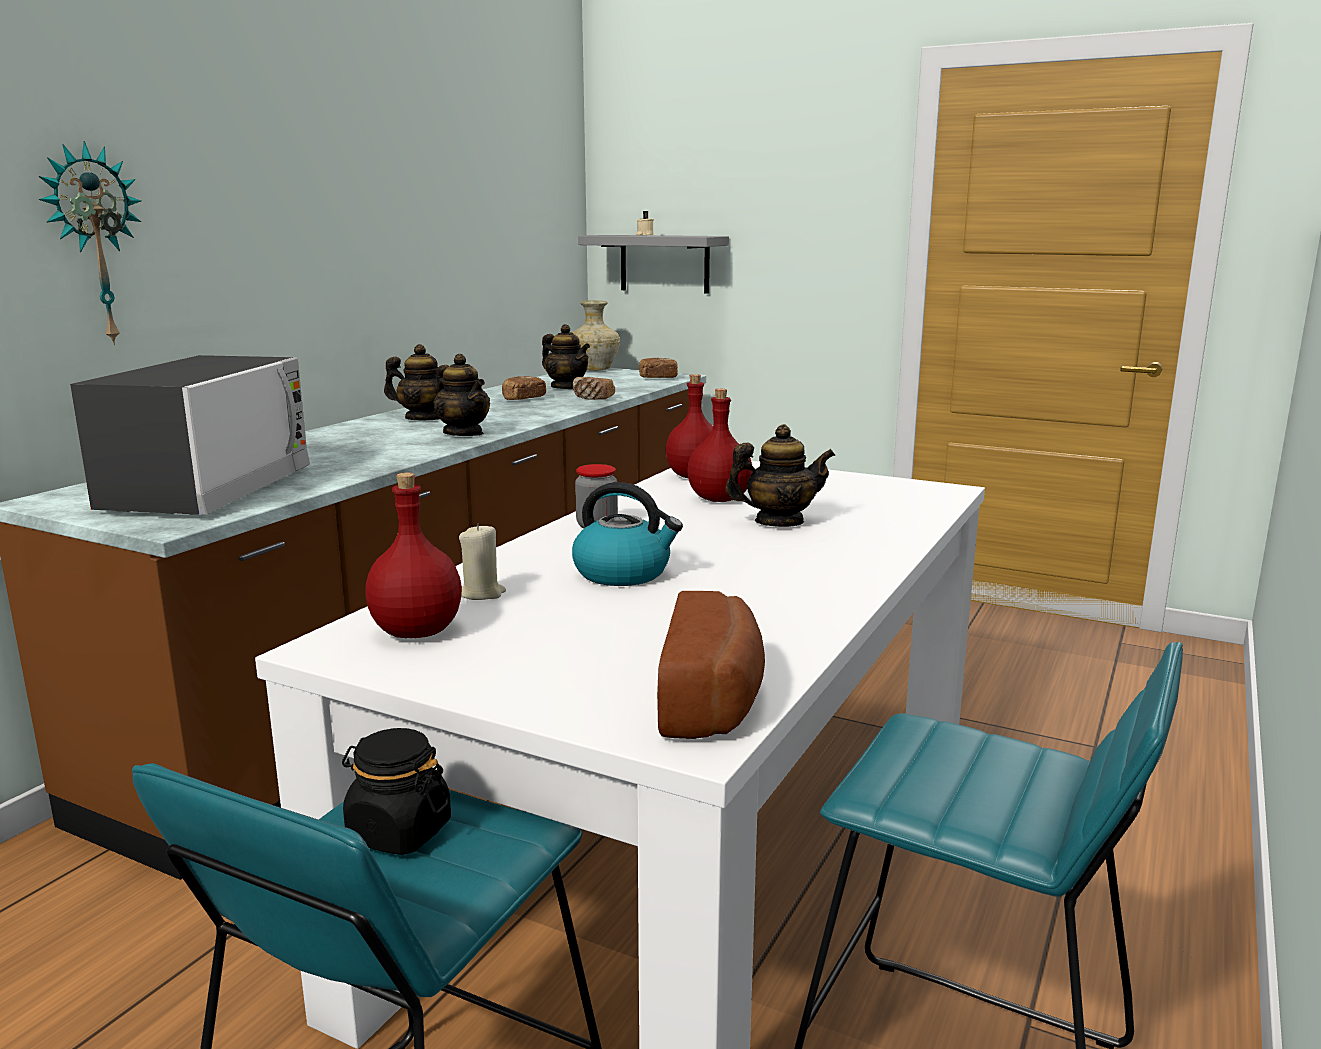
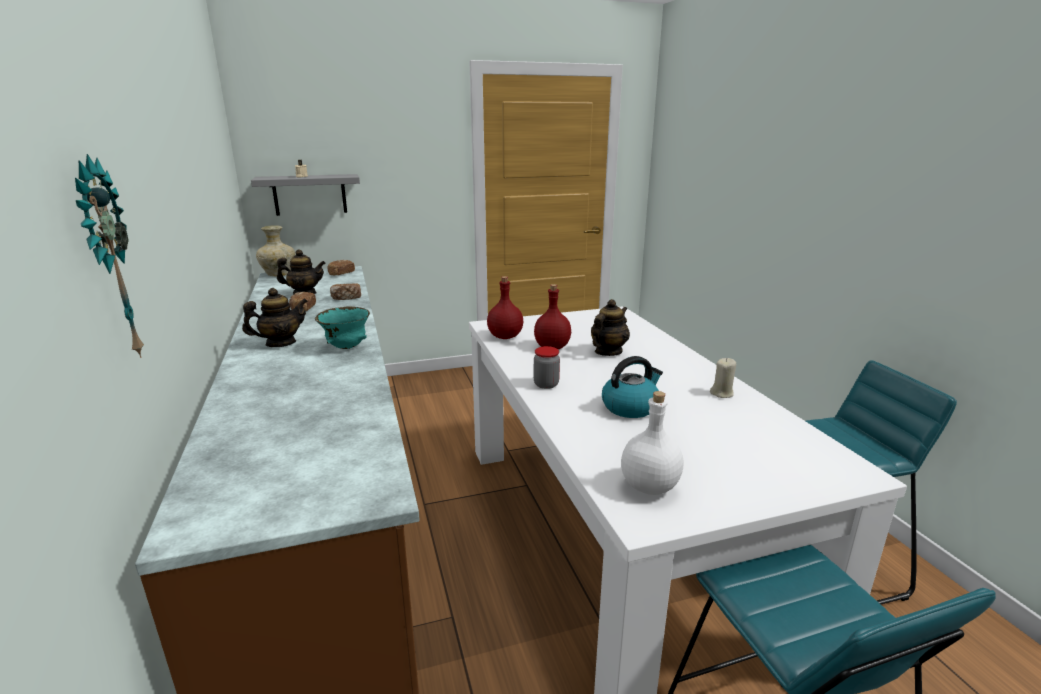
camera: 45 degrees left, 5 degrees up
(210, 489) = (310, 455): microwave -> none
(398, 832) = (787, 595): black jar -> none
(416, 632) = (650, 487): red bottle -> white bottle
(463, 433) = (346, 347): teapot -> turquoise bowl
(482, 594) = (611, 449): beige candle -> beige candle (722, 393)
(715, 699) = (817, 452): bread -> none

